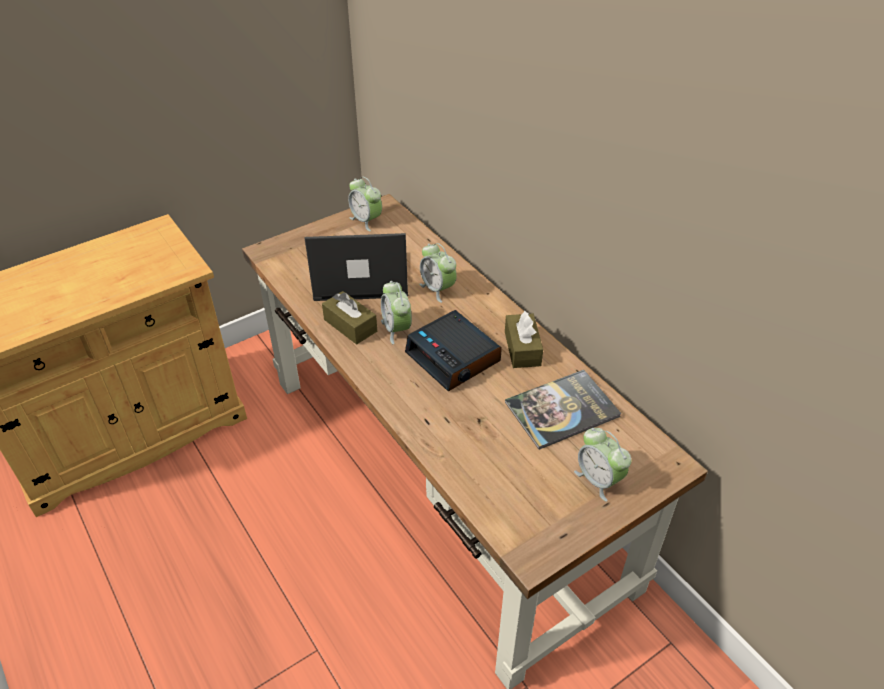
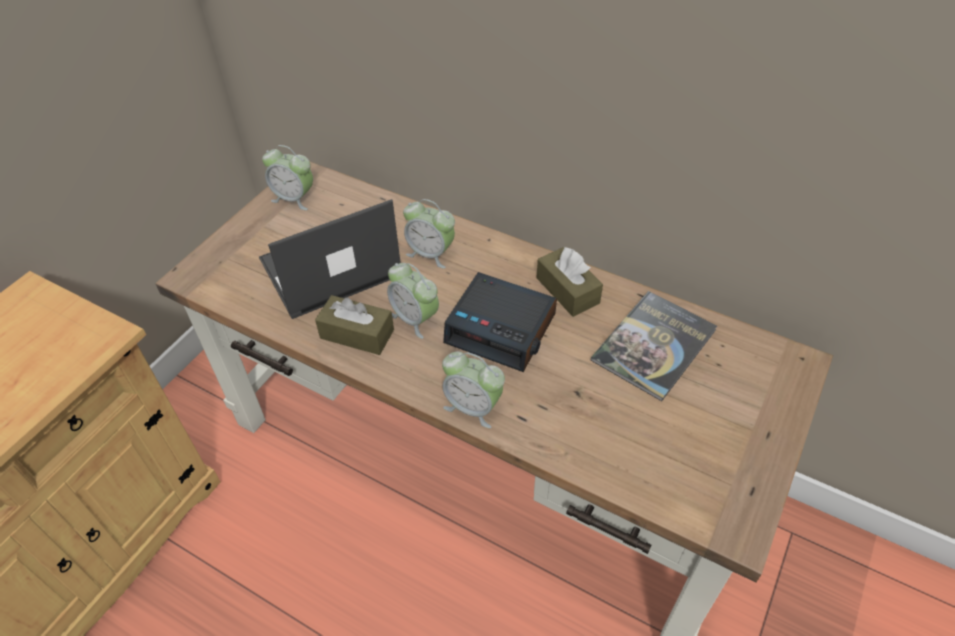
camera: 25 degrees left, 5 degrees up
(598, 480) = (742, 410): alarm clock -> alarm clock (473, 407)

